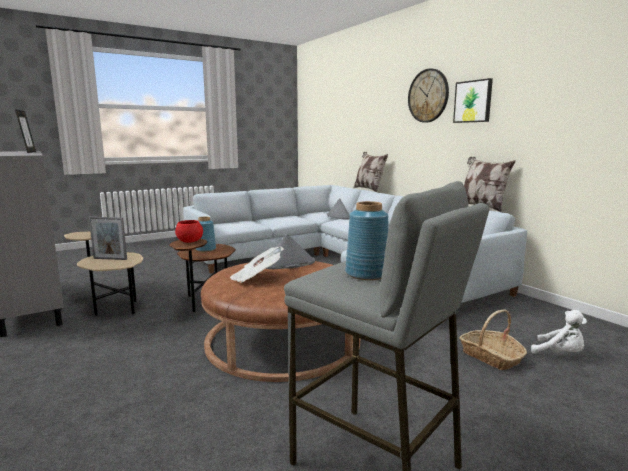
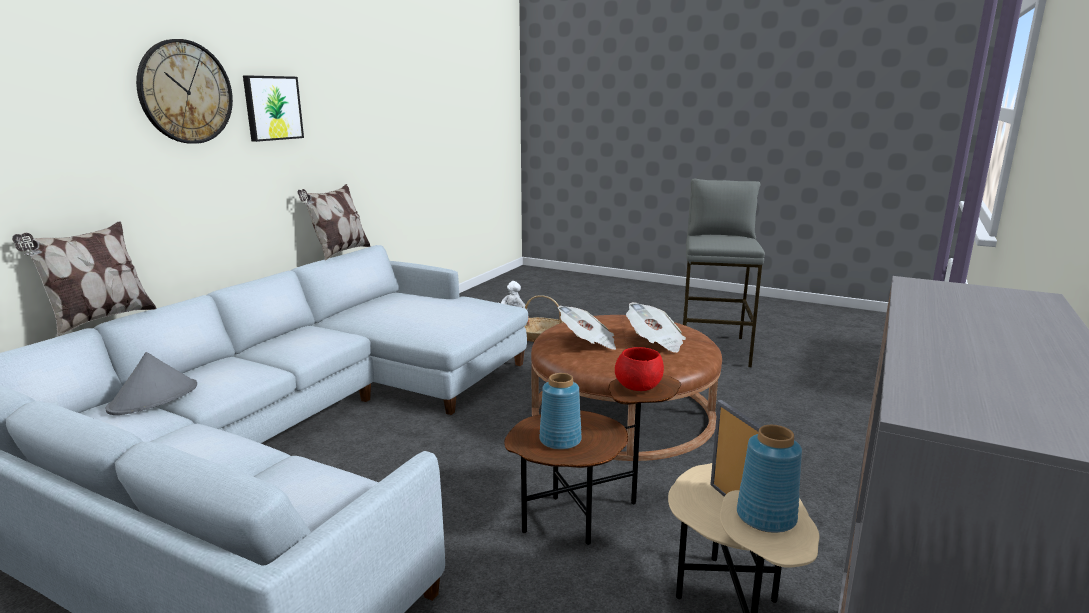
camera: 120 degrees left, 5 degrees up
(29, 152) = (927, 341): picture frame -> none
(288, 264) = (588, 343): grey hat -> newspaper
(367, 274) = (724, 238): blue vase -> blue vase (767, 517)

